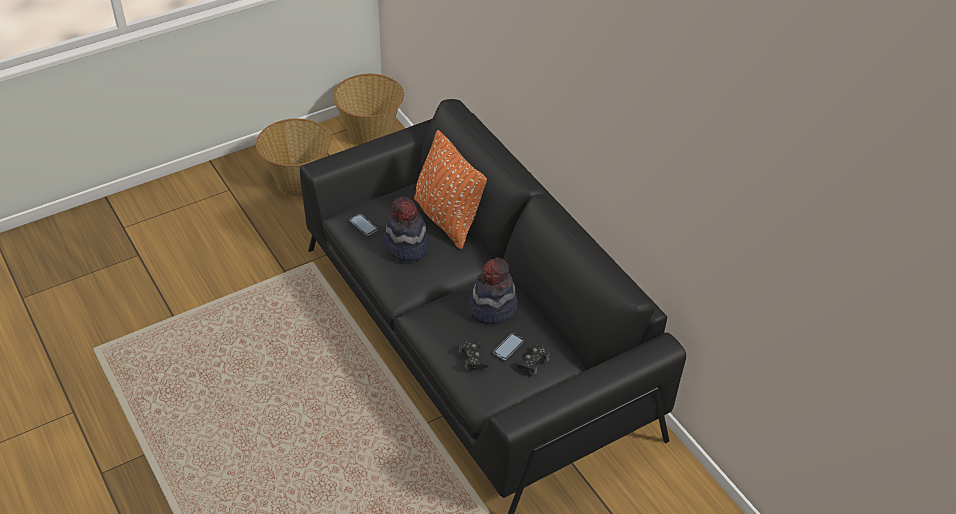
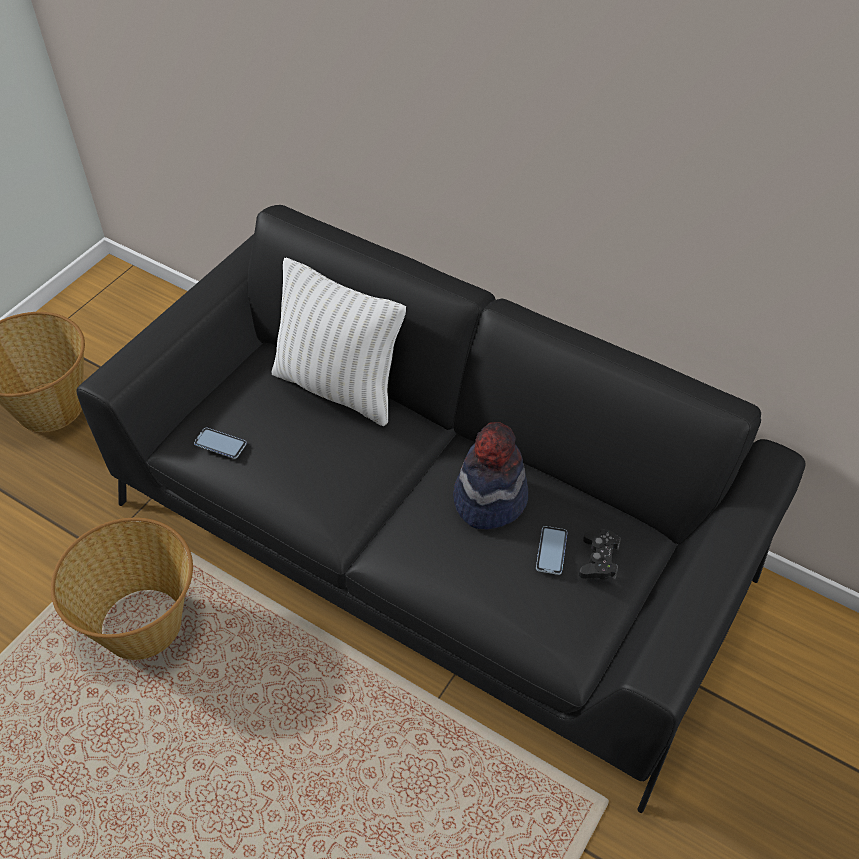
camera: 25 degrees left, 5 degrees up
(370, 134) = (118, 303): basket -> basket (143, 623)
(406, 246) = (306, 453): hat -> none
(447, 219) = (338, 387): orange pillow -> white pillow
(473, 358) = (513, 591): black game controller -> none

